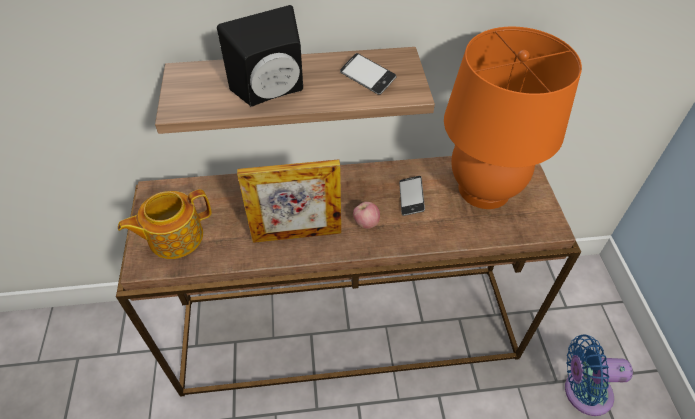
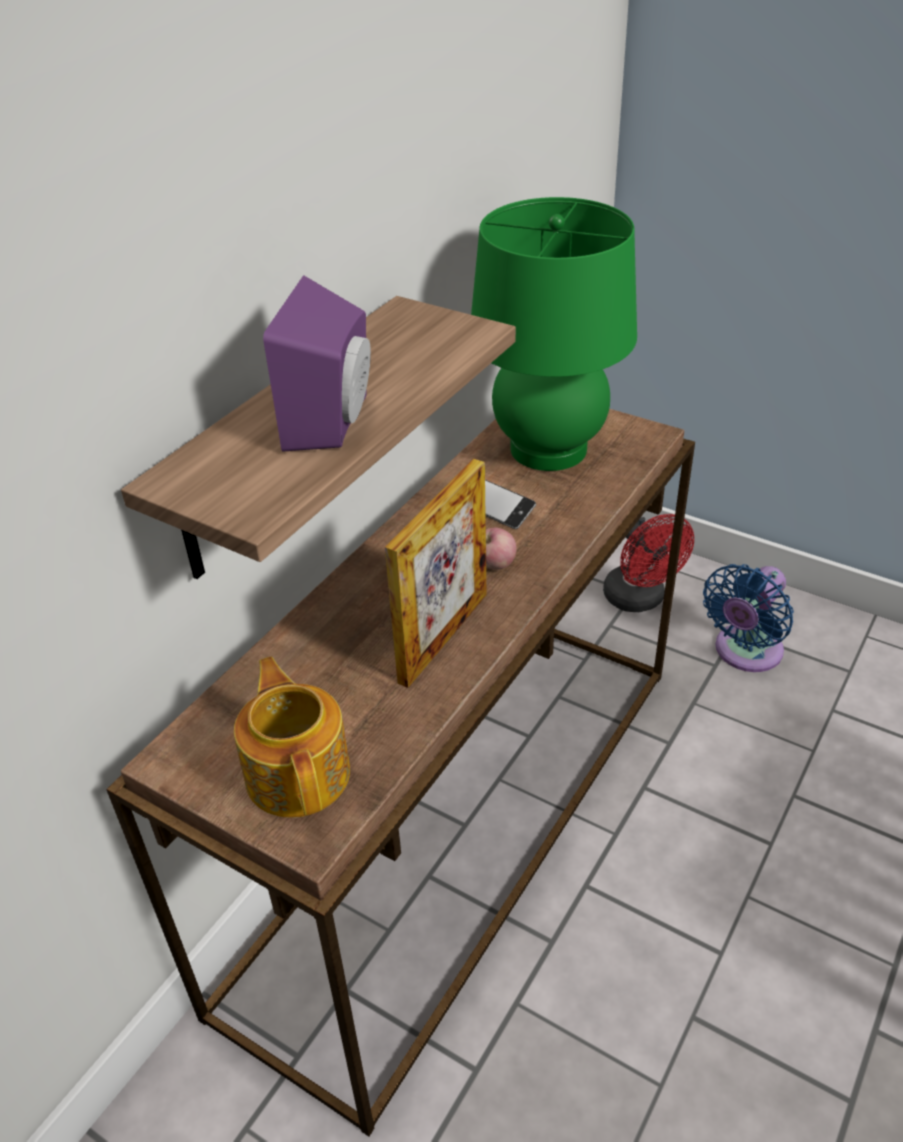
camera: 50 degrees left, 10 degrees down
(174, 237) = (299, 772): teapot -> teapot turned 150 degrees clockwise
(272, 92) = (335, 421): black speaker -> purple speaker
(367, 78) = (408, 346): phone -> none
(484, 189) = (548, 449): orange table lamp -> green table lamp
(564, 314) = (640, 600): none -> red fan

